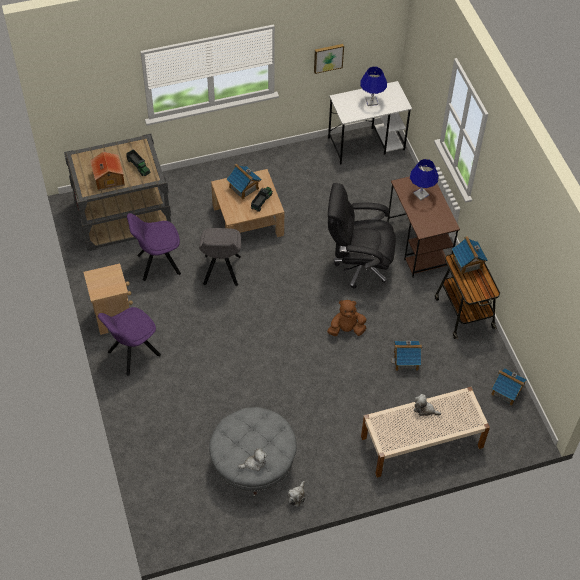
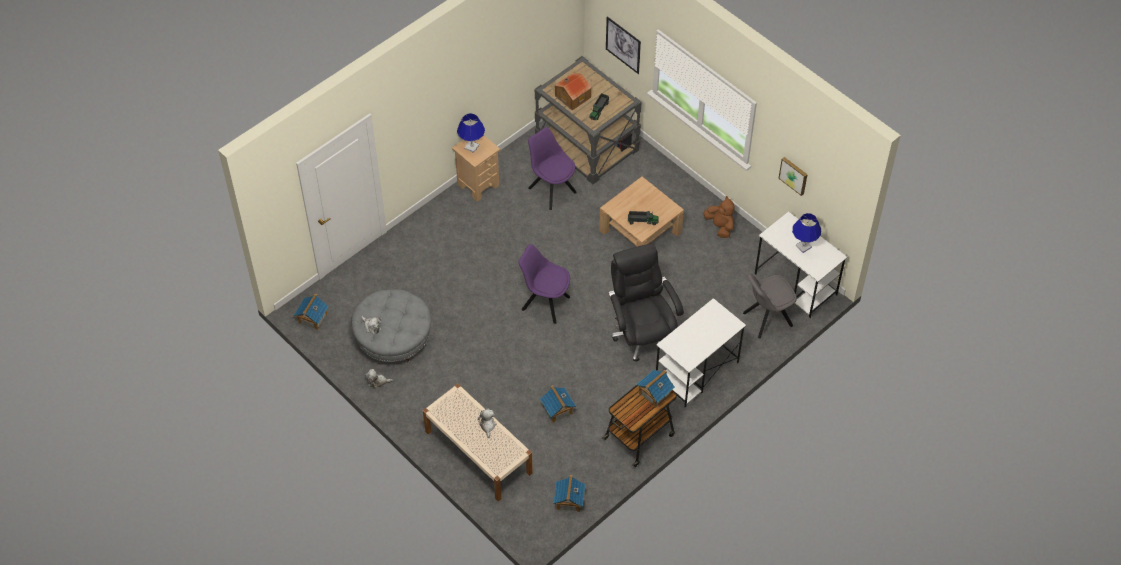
camera: 65 degrees right, 0 degrees up
(100, 104) = (623, 45): none -> picture
(133, 353) = (451, 214): purple chair -> purple chair (545, 303)
(221, 270) = (572, 236): grey chair -> grey chair (767, 319)
(244, 188) = (649, 202): toy house -> toy house (312, 318)
(346, 329) = (564, 352): brown plush toy -> brown plush toy (720, 226)
(418, 245) = (696, 372): brown desk -> white desk
(421, 194) = (711, 327): blue table lamp -> blue table lamp (471, 147)

